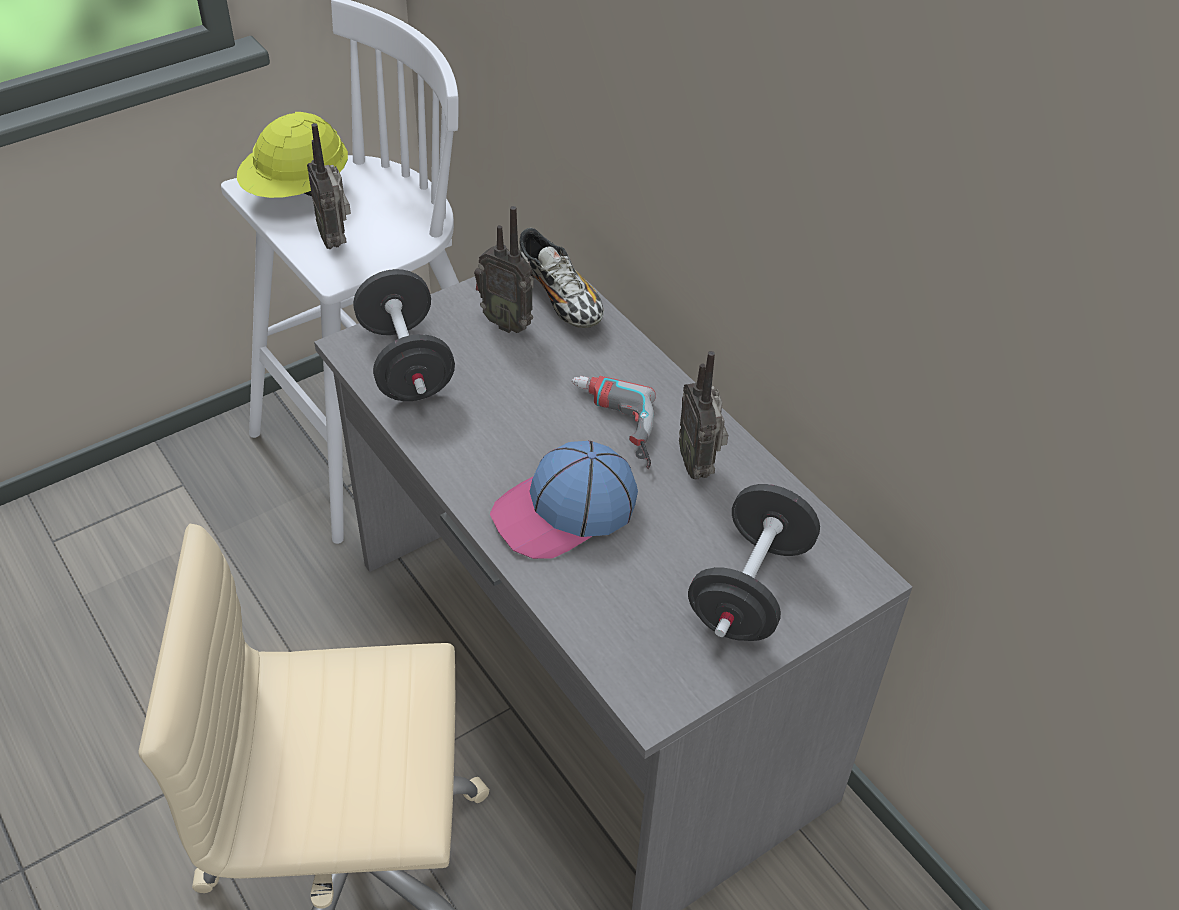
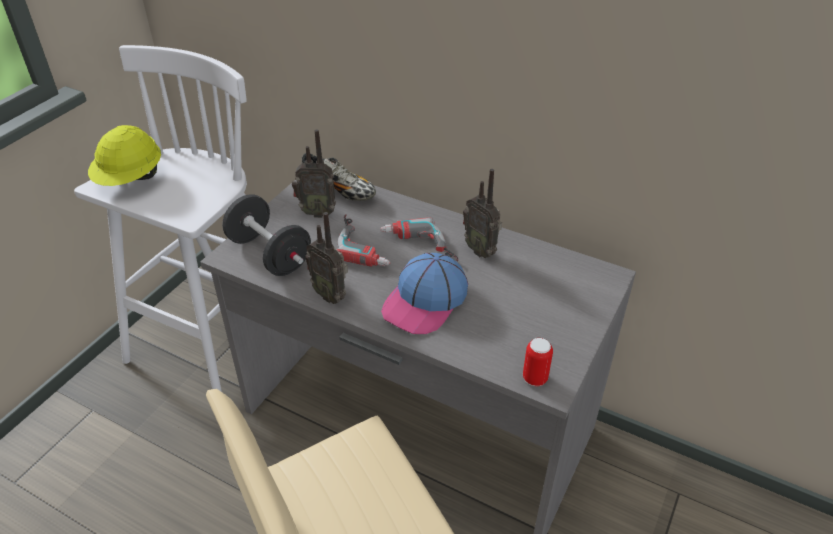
camera: 25 degrees left, 5 degrees down
(335, 240) = (176, 199): radio -> radio (331, 295)
(541, 395) = (366, 244): none -> power drill
(637, 683) = (535, 378): none -> can
(749, 589) = (557, 304): black dumbbell -> none

